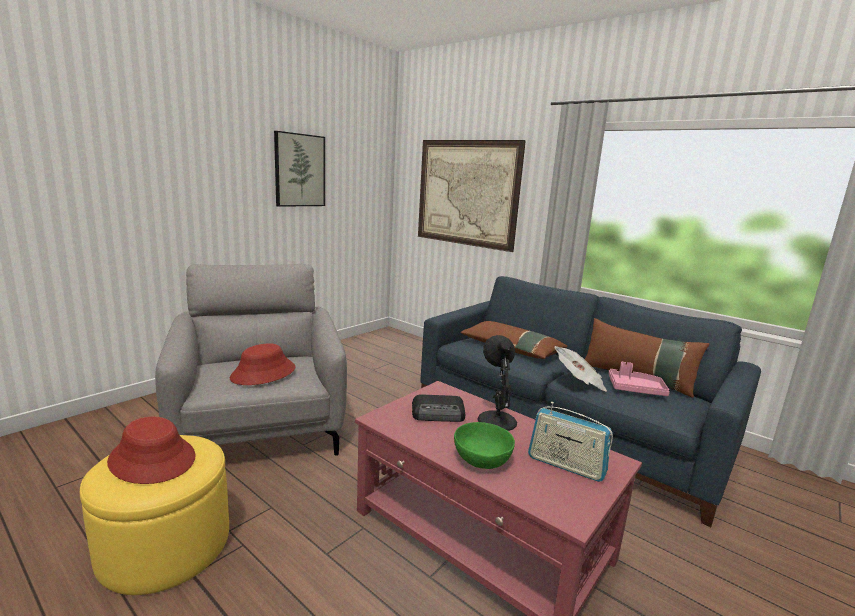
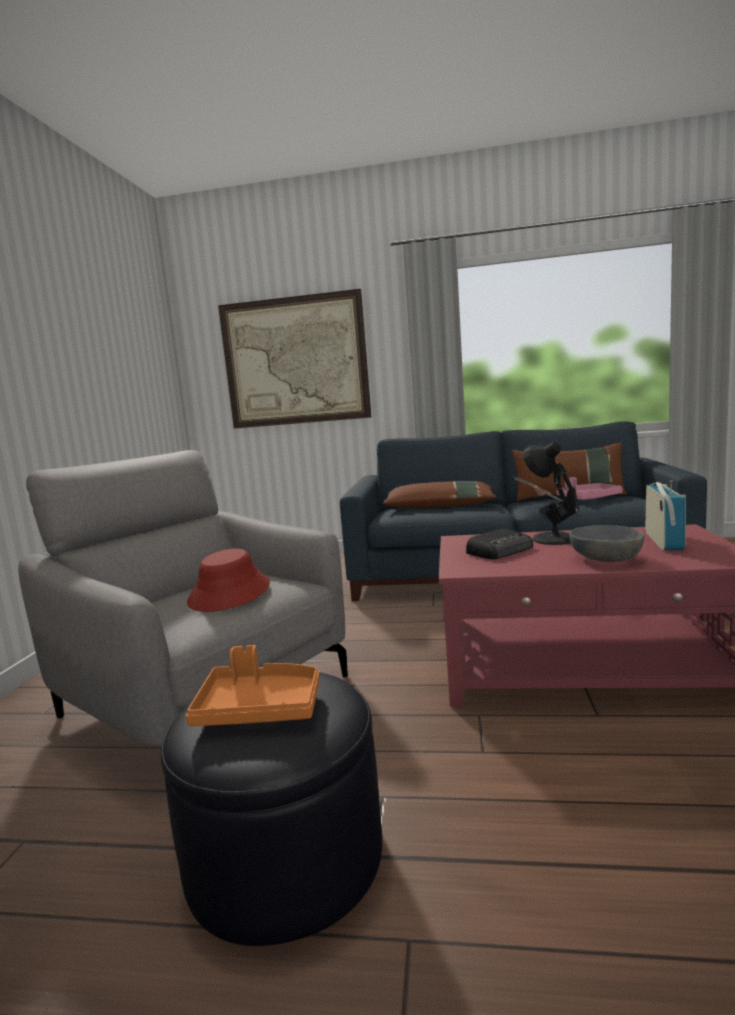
camera: 30 degrees left, 5 degrees down
(153, 459) = (259, 708): red hat -> orange tray
(165, 546) = (285, 855): yellow ottoman -> black ottoman
(299, 170) = (84, 345): picture -> none
(482, 459) = (606, 559): green bowl -> grey bowl
(566, 465) = (663, 541): radio -> radio turned 75 degrees counterclockwise

